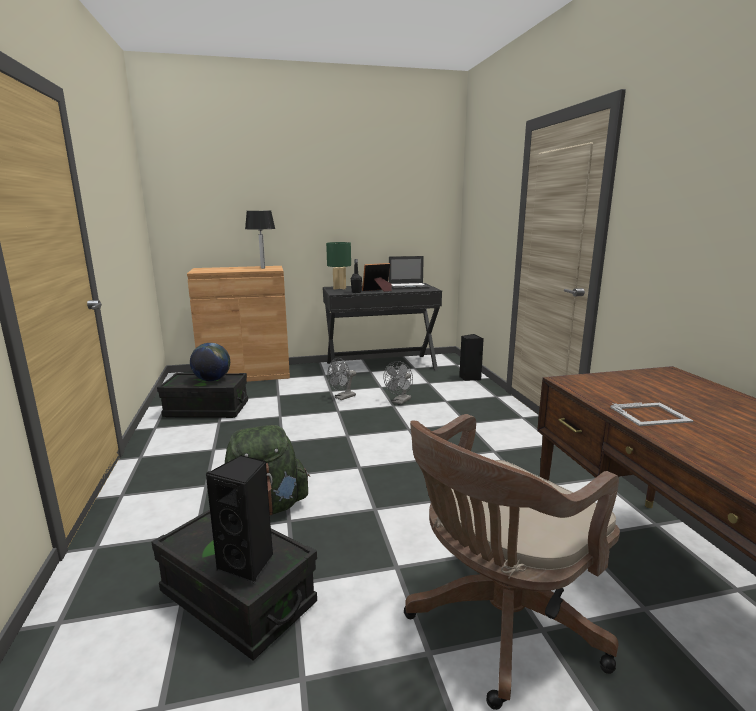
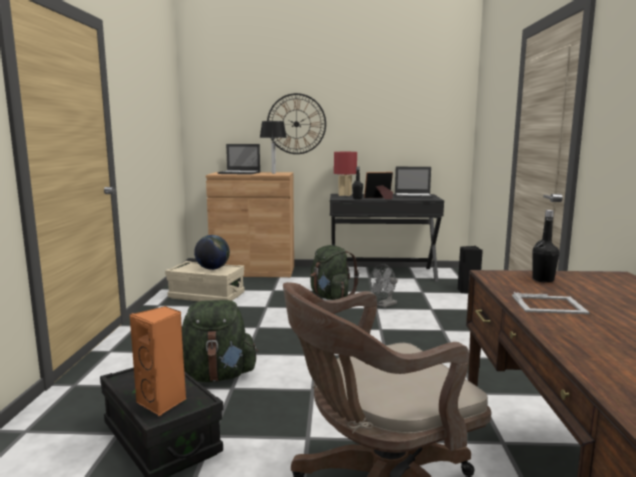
camera: 15 degrees right, 5 degrees down
(207, 410) = (206, 296): black storage box -> beige storage box
(224, 269) = (240, 173): none -> laptop
(248, 564) = (163, 402): black speaker -> orange speaker
(282, 212) = (296, 124): none -> wall clock
(339, 288) = (344, 195): green table lamp -> red table lamp
(342, 397) = (331, 297): grey fan -> green backpack
(616, 383) = (543, 280): none -> black bottle

